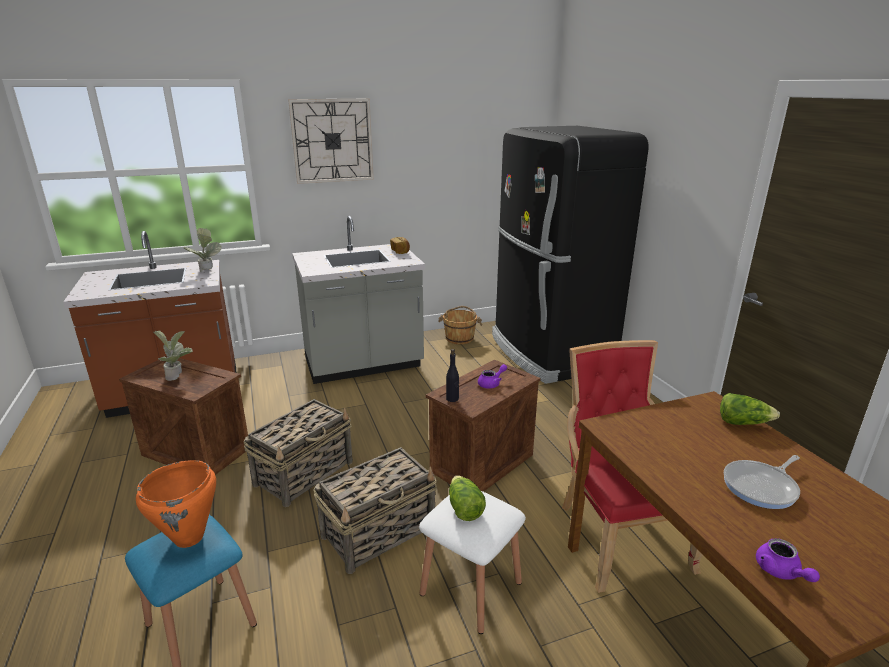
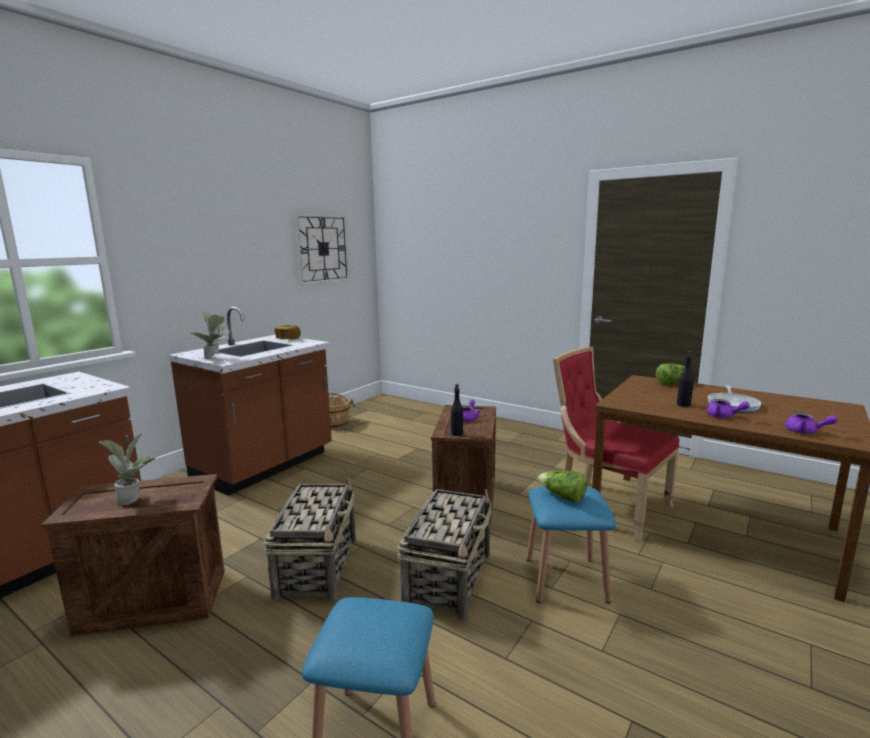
camera: 35 degrees left, 10 degrees down
(189, 538) = (372, 616): orange cooking pot -> none
(207, 272) = (88, 381): potted plant -> potted plant (214, 358)
(332, 141) = (195, 232): wall clock -> wall clock (322, 249)
(363, 365) = (265, 466): grey counter -> brown counter
(471, 588) = (565, 579): white stool -> blue stool
(548, 353) = (421, 416): black fridge -> none
(688, 460) = (683, 405): none -> black bottle
(707, 499) = (723, 416): none -> purple teapot

